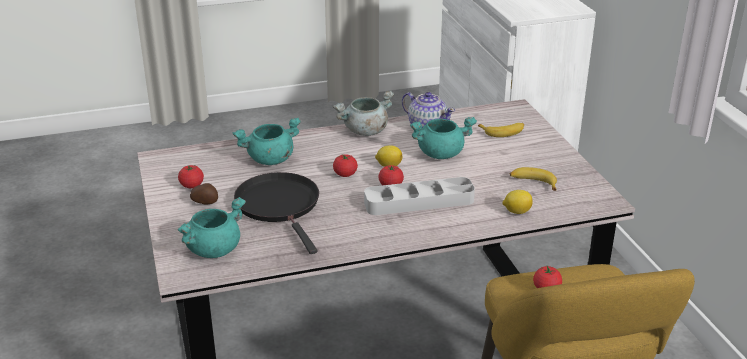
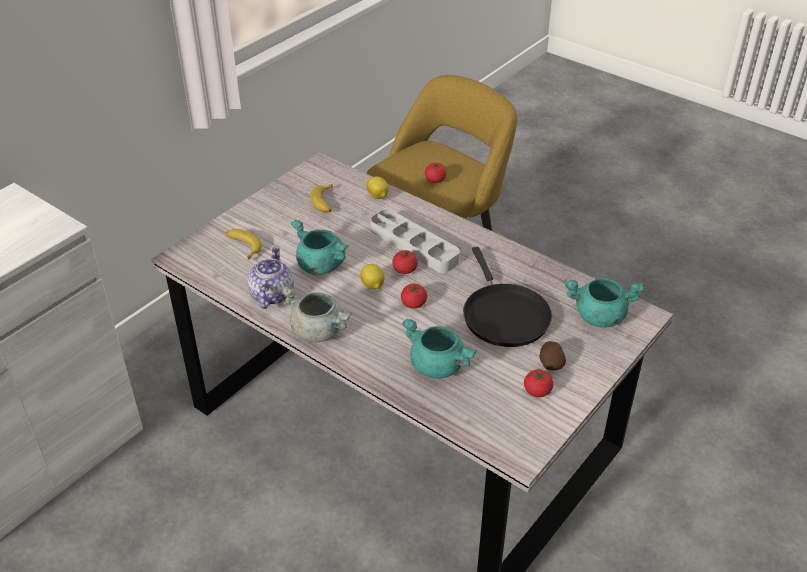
camera: 125 degrees left, 10 degrees up
(280, 206) = (503, 315): black frying pan -> black frying pan turned 45 degrees counterclockwise

